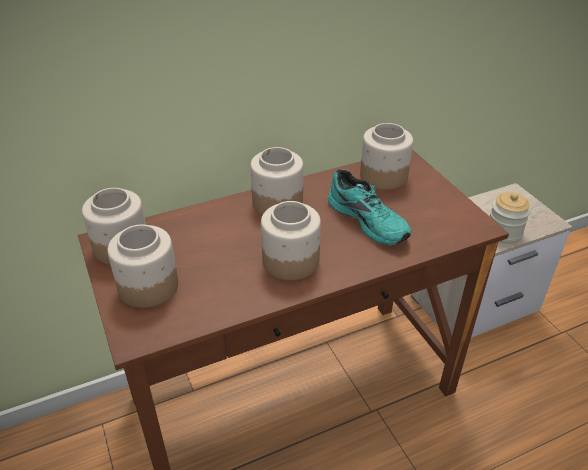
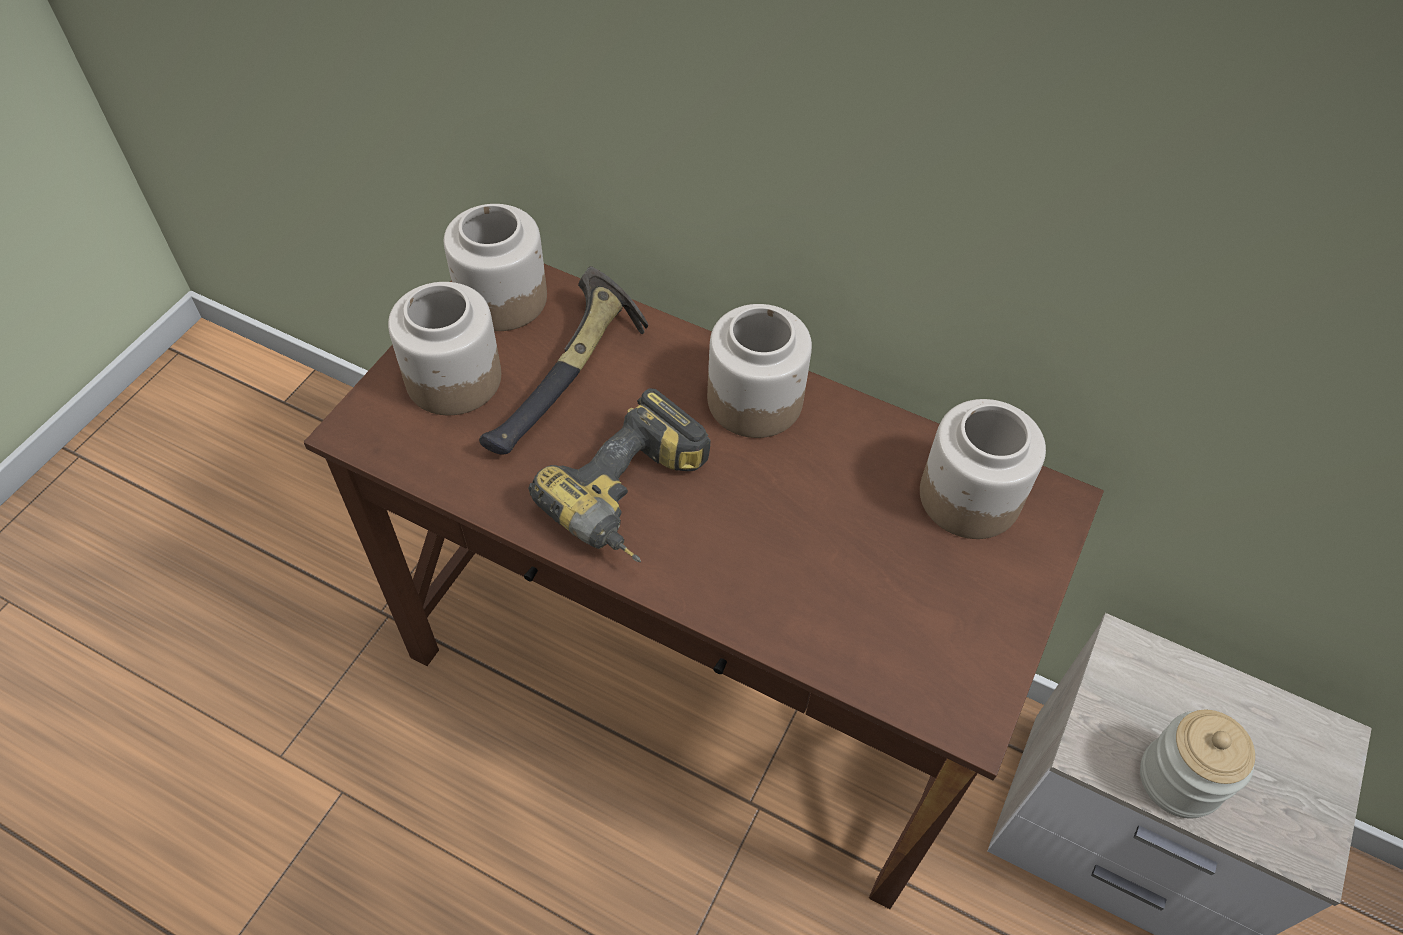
camera: 50 degrees right, 15 degrees up
(198, 247) = (572, 377): none -> hammer
(290, 261) = (635, 500): jar -> power drill
(369, 220) = (828, 543): turquoise shoe -> none

